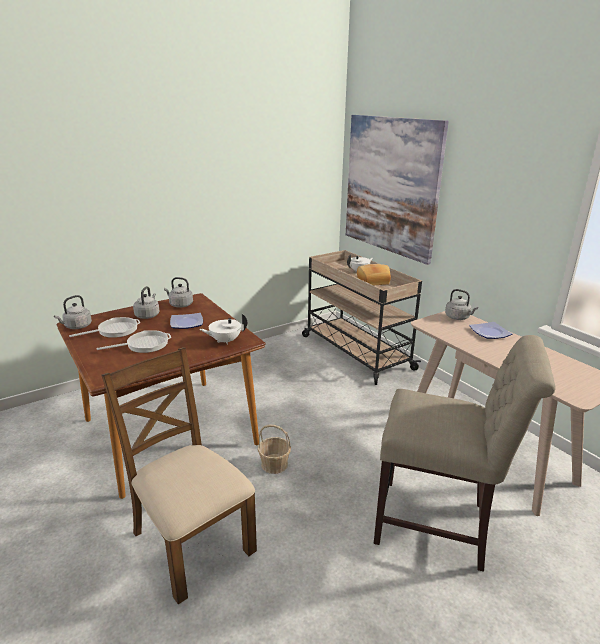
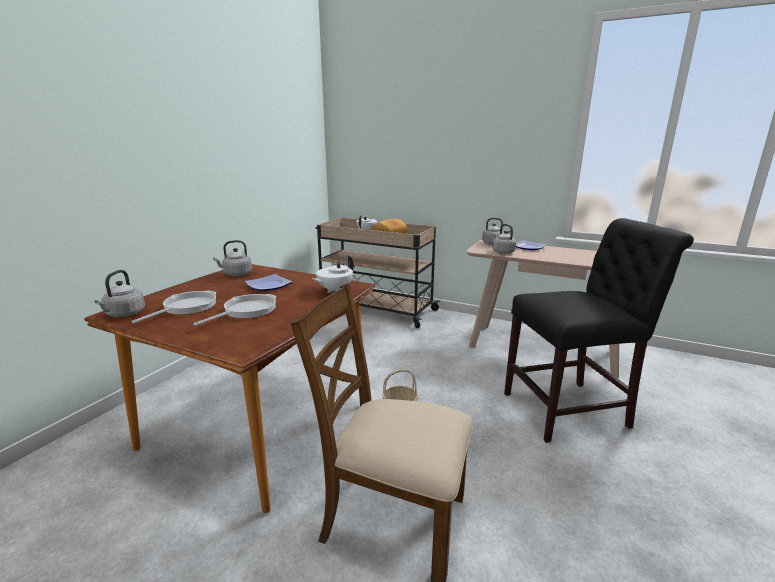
camera: 30 degrees left, 5 degrees down
(148, 315) = (210, 288): grey kettle -> grey kettle (502, 252)
(391, 186) = (387, 148): picture -> none
(438, 525) = (571, 409): beige chair -> black chair

